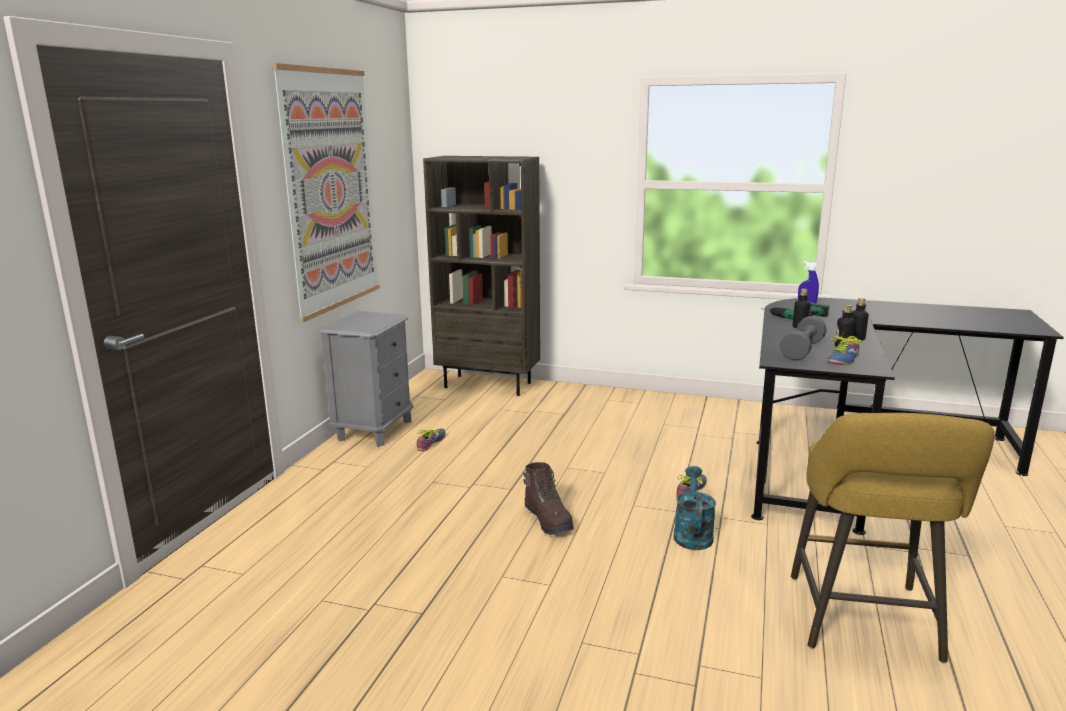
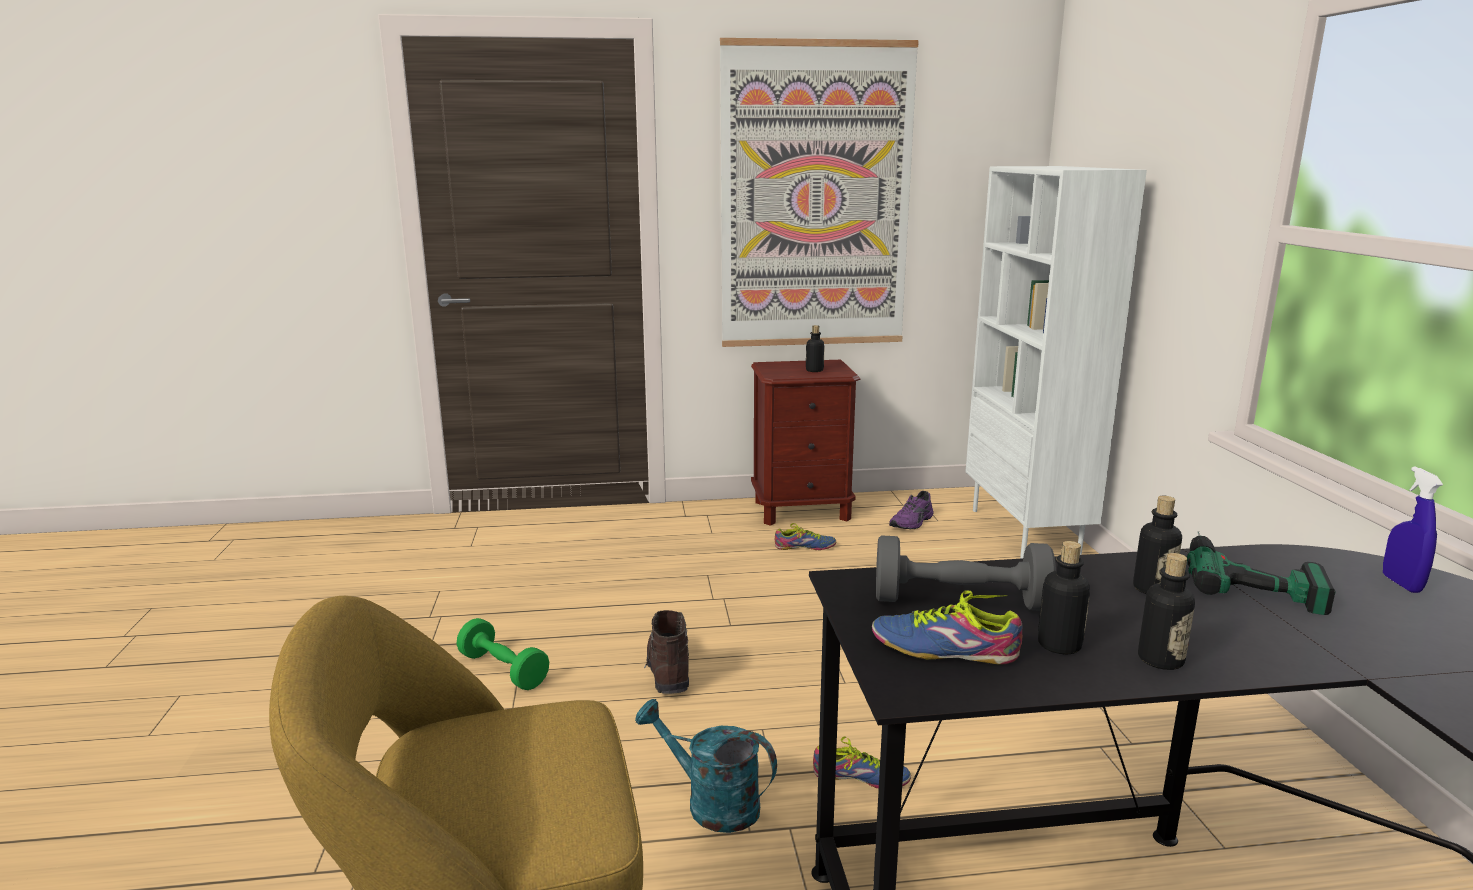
camera: 65 degrees right, 0 degrees up
(374, 430) = (802, 510): grey nightstand -> brown nightstand
(375, 320) = (814, 370): none -> bottle
(438, 406) = (913, 522): none -> purple shoe
(489, 385) = (1026, 532): brown bookcase -> white bookcase
(495, 582) = (503, 670): none -> green dumbbell
(549, 520) = (668, 670): brown boot -> brown boot turned 135 degrees clockwise
(692, 534) = (711, 803): turquoise watering can -> turquoise watering can turned 135 degrees counterclockwise

